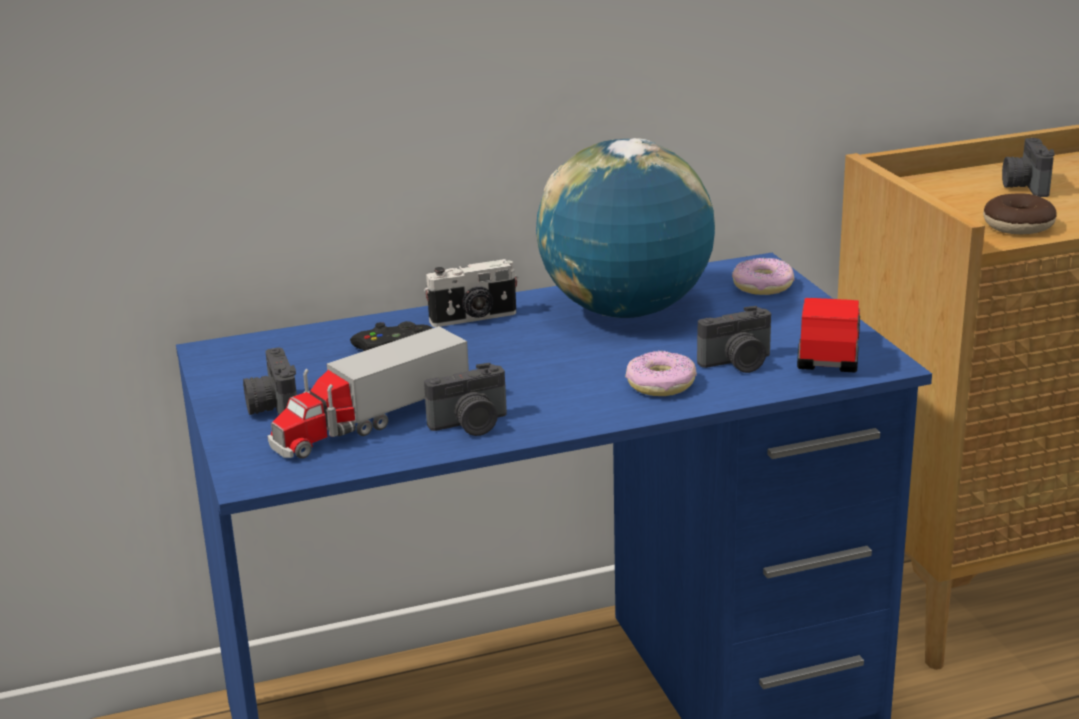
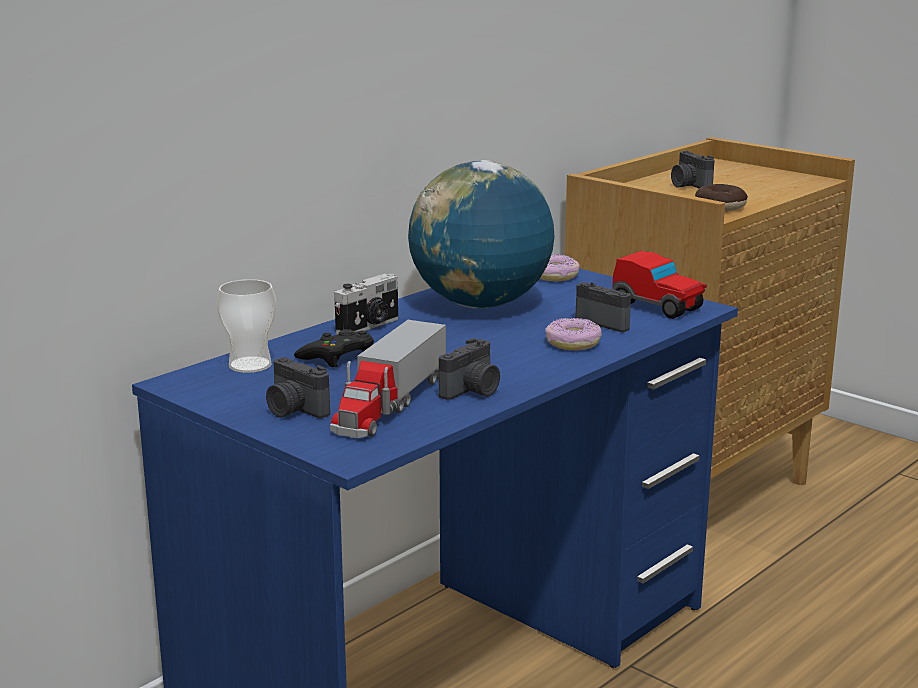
camera: 30 degrees left, 5 degrees down
(301, 344) = (250, 365): none -> cup
(738, 363) = (607, 322): camera -> camera turned 90 degrees counterclockwise
(828, 353) = (658, 307): toy car -> toy car turned 150 degrees clockwise

